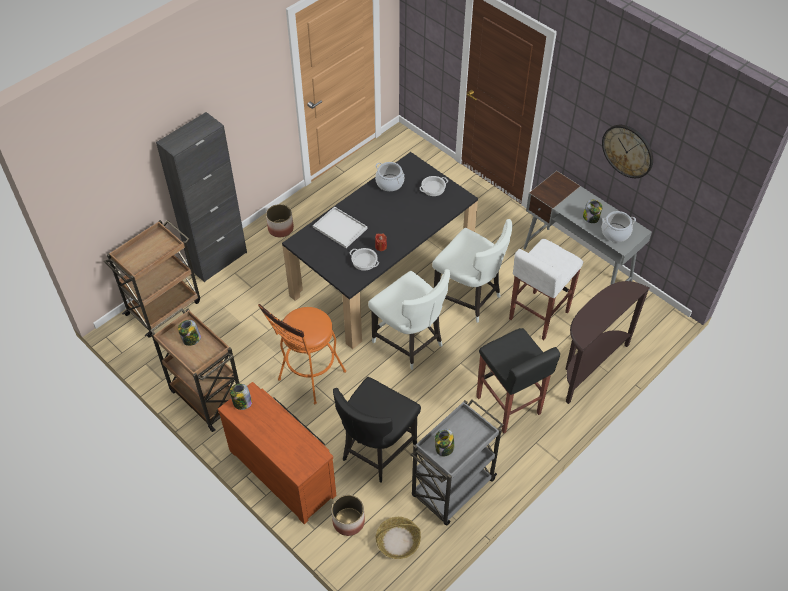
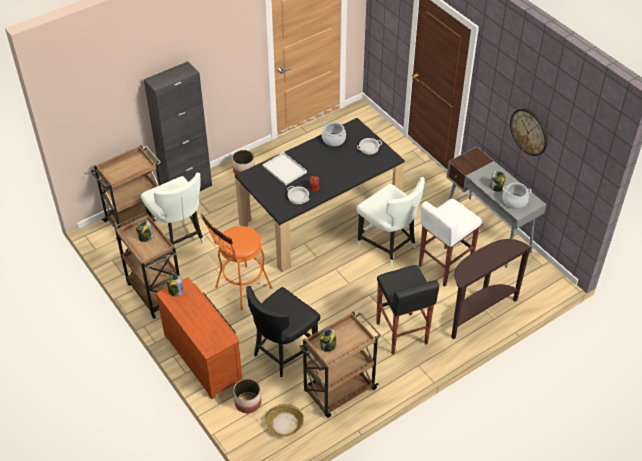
camera: 10 degrees right, 5 degrees down
(409, 343) = (330, 273): white chair -> white chair (178, 237)
(452, 489) = (339, 391): grey cart -> brown cart

